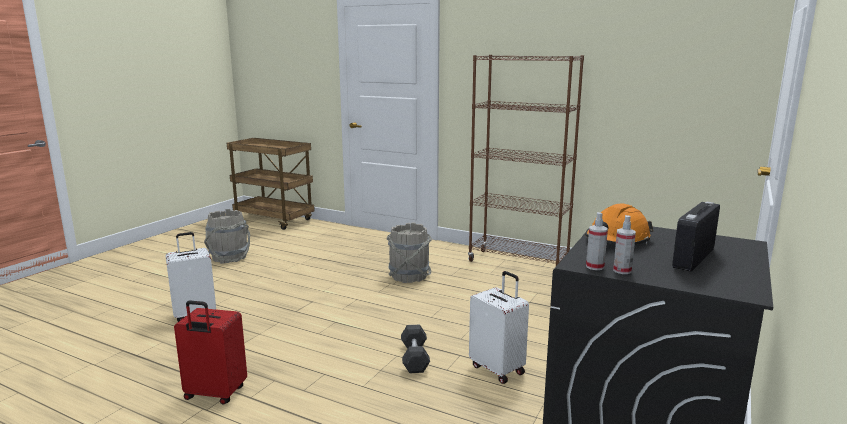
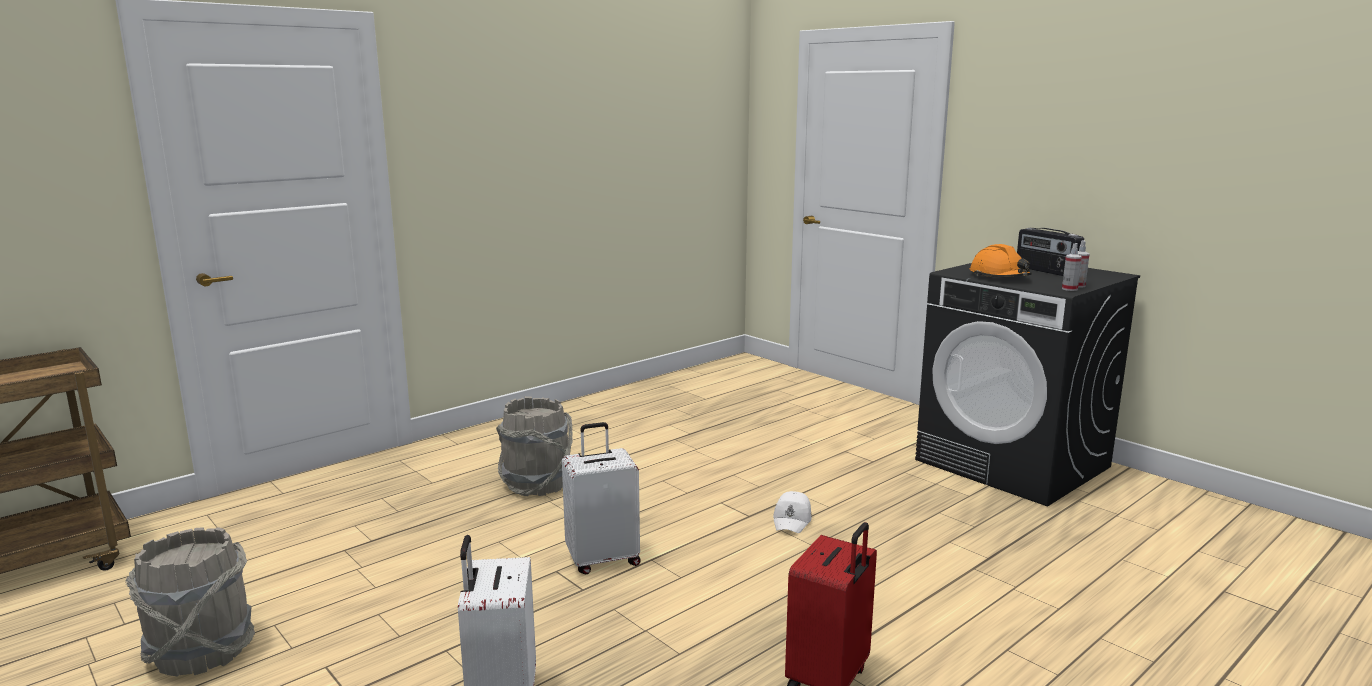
camera: 70 degrees left, 0 degrees up
(414, 358) = (793, 520): grey dumbbell -> white cap
(498, 369) = (840, 481): white suitcase -> white suitcase (603, 559)
(518, 263) = (572, 414): brown bookcase -> none

